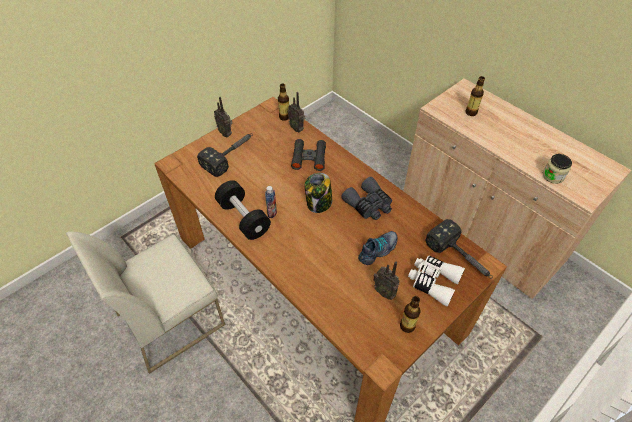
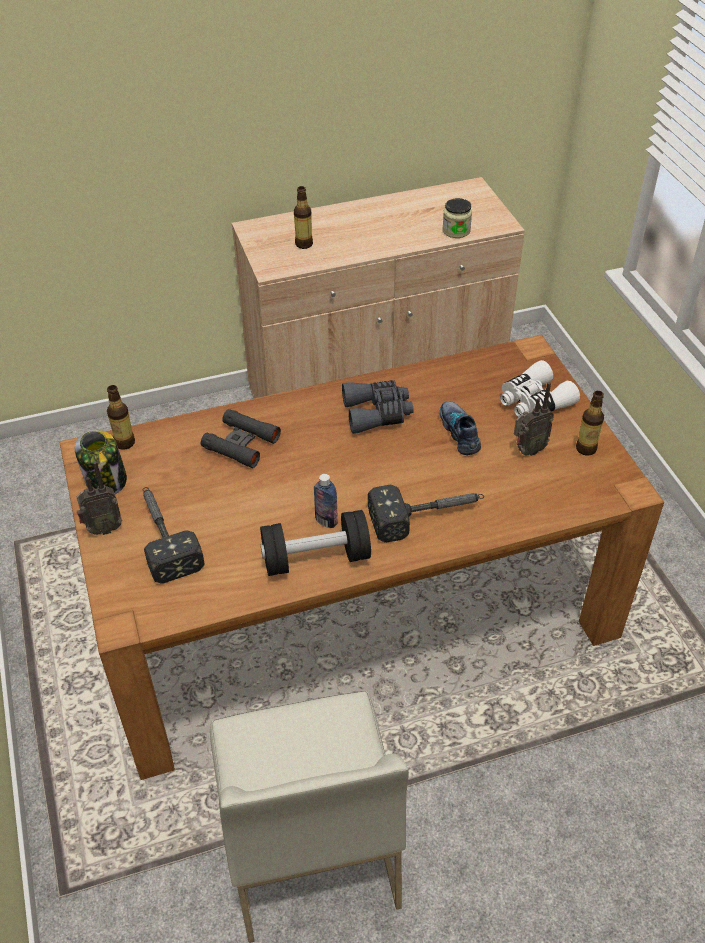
camera: 65 degrees left, 5 degrees down
(297, 128) = (165, 436): radio -> none
(319, 203) = (341, 463): jar -> jar (106, 481)
(461, 258) = (511, 365): hammer -> hammer (428, 516)

